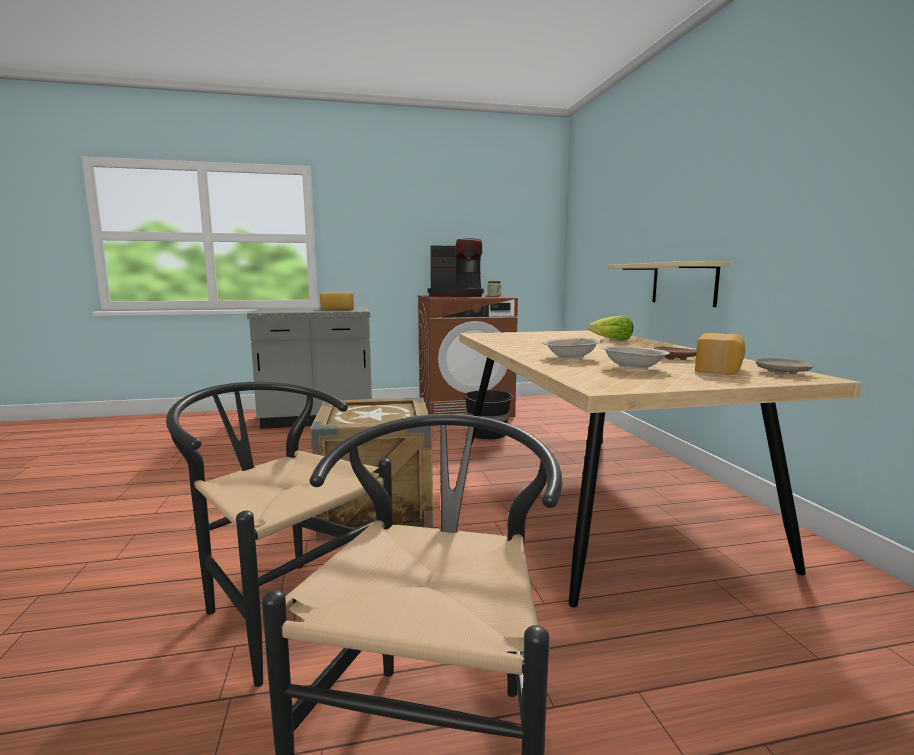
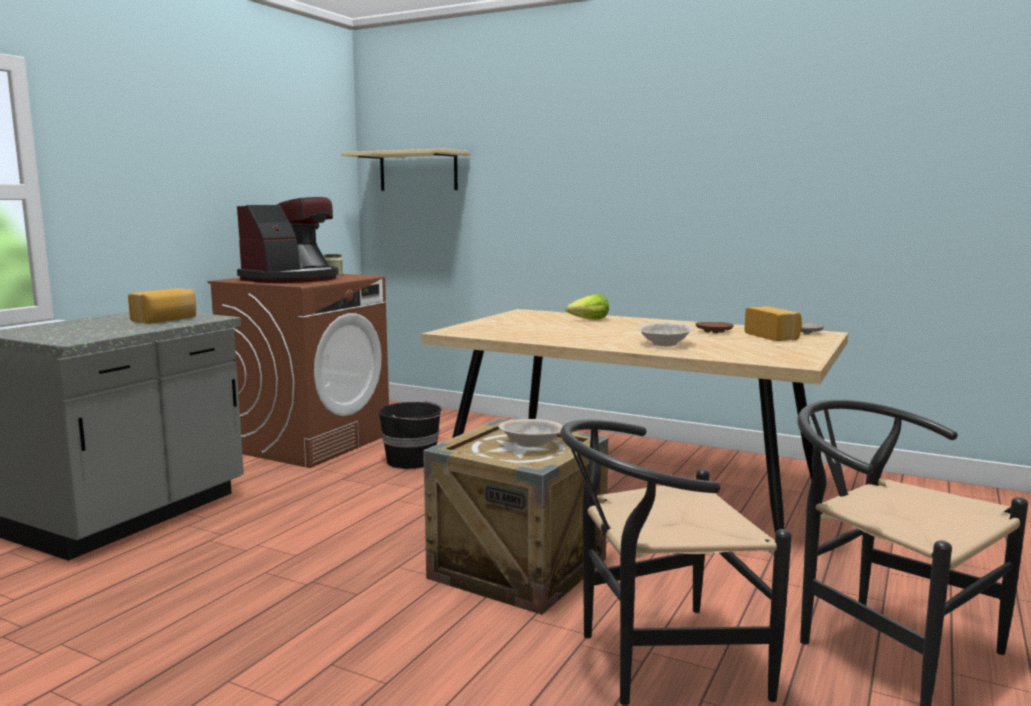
camera: 50 degrees left, 0 degrees up
(633, 368) = (739, 345): beige bowl -> beige bowl (530, 445)
(683, 284) = (601, 255): beige shelf -> beige shelf (418, 171)

